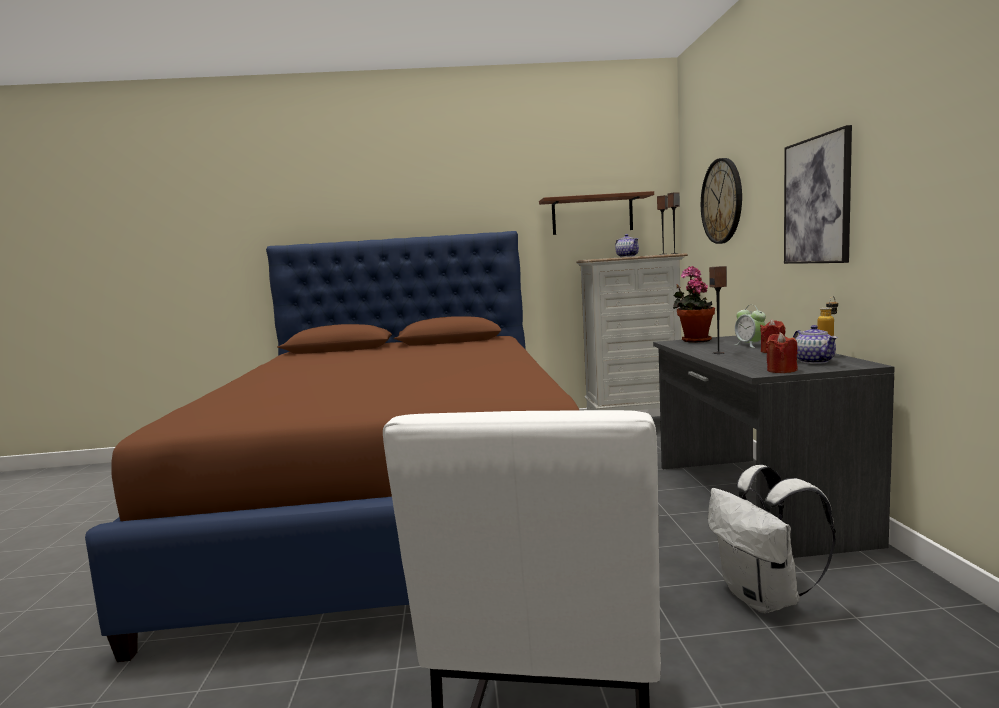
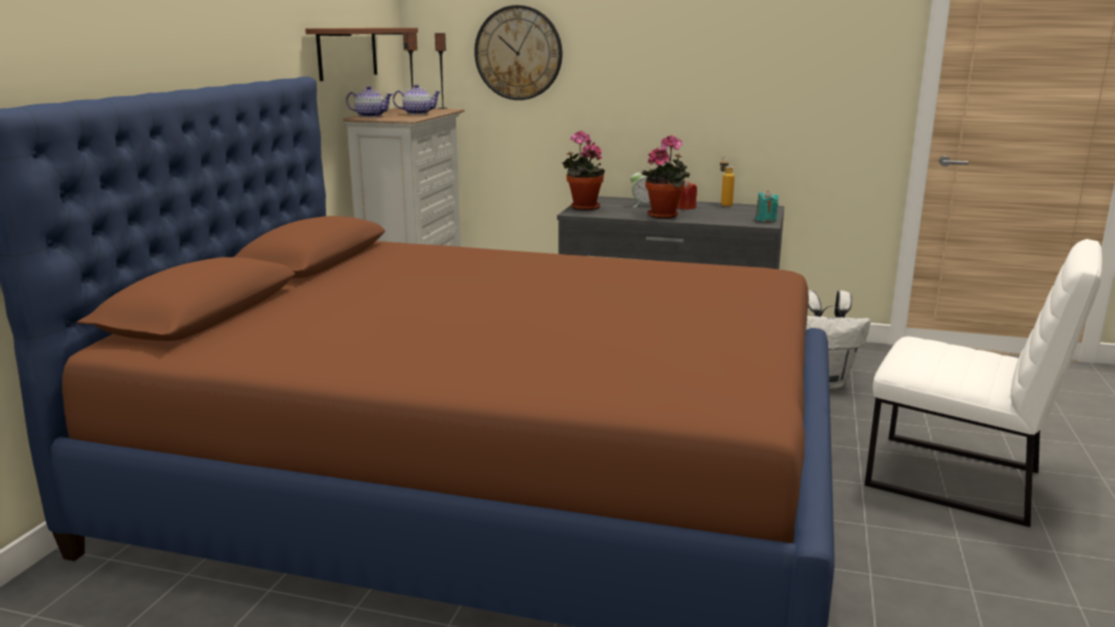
camera: 70 degrees left, 10 degrees up
(718, 353) = (665, 215): speaker -> potted plant
(781, 370) = (766, 220): red candle -> turquoise candle
(814, 361) = (743, 210): teapot -> teapot (370, 116)
(817, 200) = (691, 74): picture -> none

